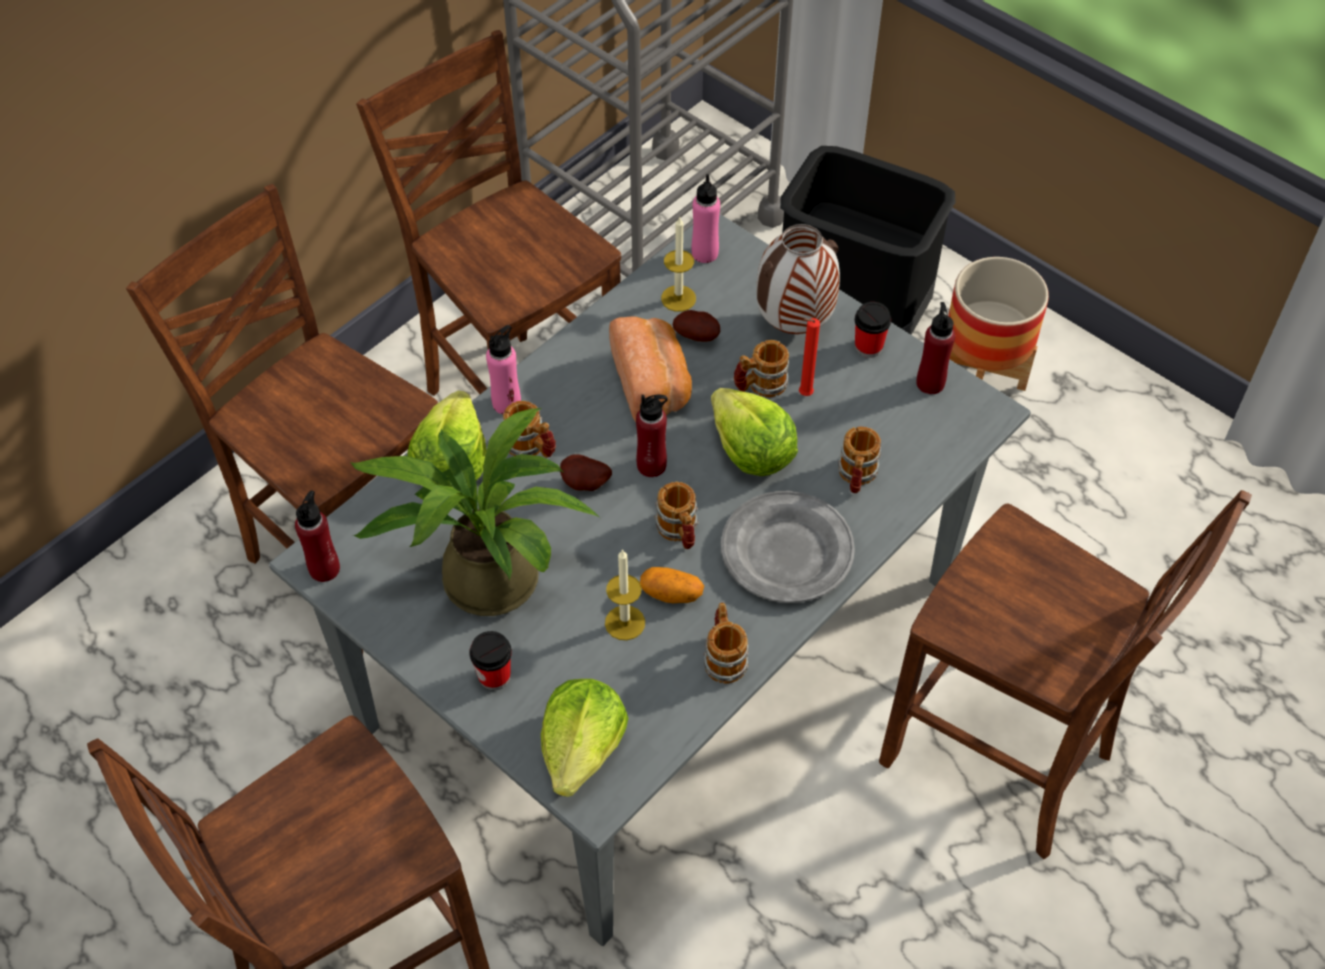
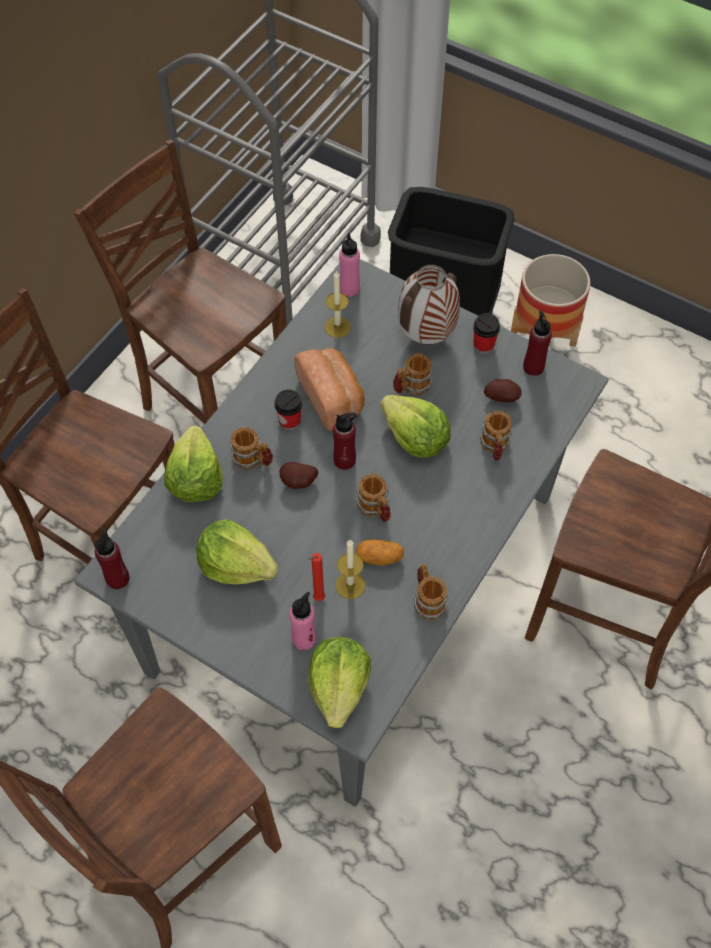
camera: 10 degrees left, 5 degrees up
(481, 574) = (236, 564): potted plant -> lettuce
(494, 676) = (263, 642): cup -> cup (289, 421)
(507, 403) = (227, 427): pink bottle -> pink bottle (304, 639)
(698, 336) = (358, 354): potato -> potato (502, 397)
(787, 552) = (456, 512): grey plate -> none
(803, 395) = (444, 389): red candle -> red candle (317, 598)

